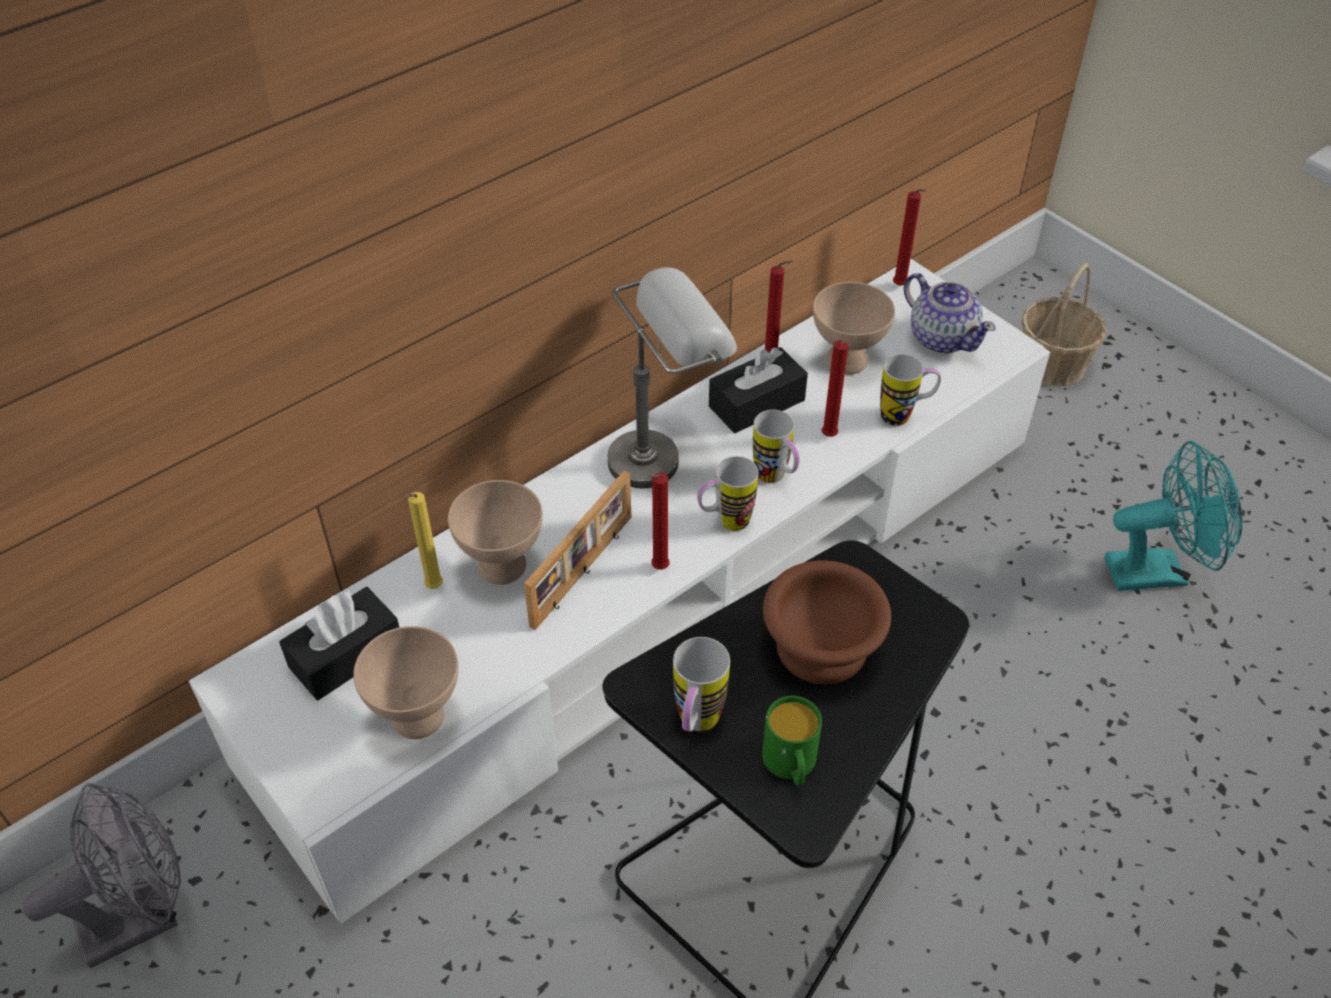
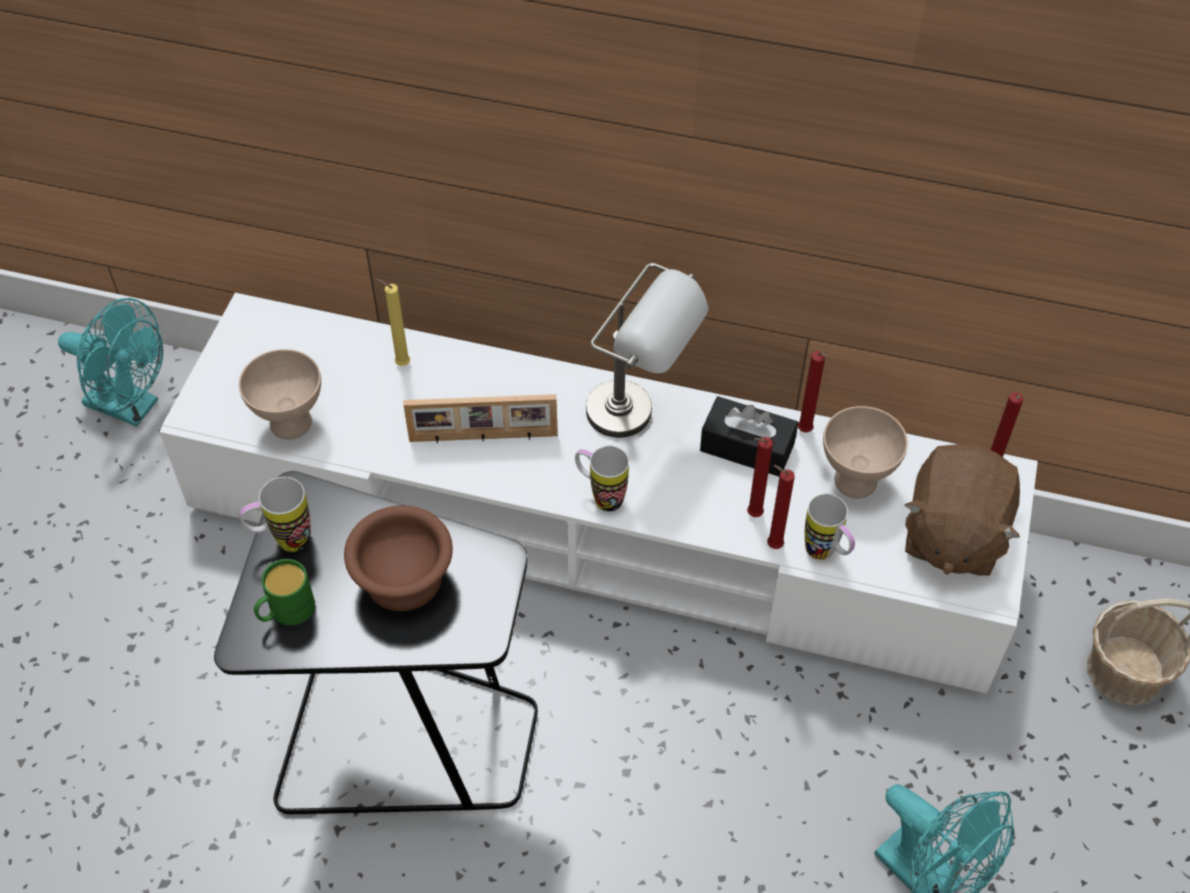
camera: 55 degrees right, 5 degrees up
(143, 917) = (131, 406): grey fan -> turquoise fan
(346, 655) = (311, 355): black tissue box -> none
(502, 567) = (449, 390): beige bowl -> none
(658, 569) = (521, 480): red candle -> red candle (772, 545)
(775, 479) = (675, 504): mug -> none
(942, 337) = (952, 535): teapot -> brown plush toy

